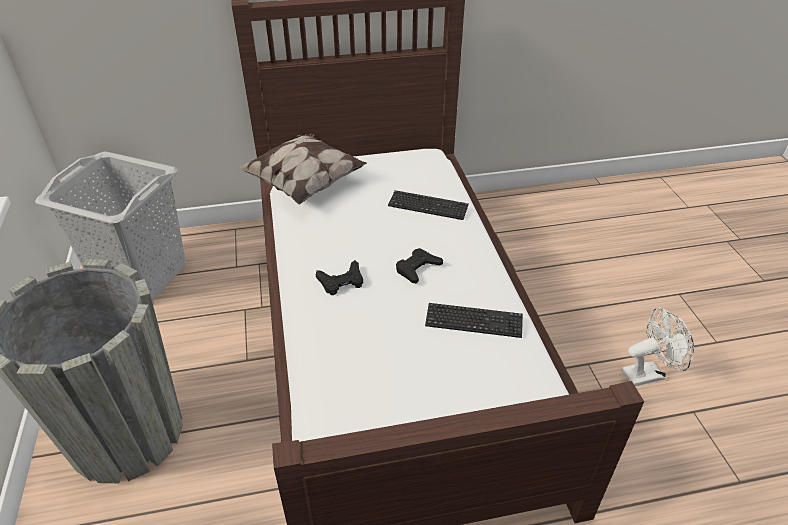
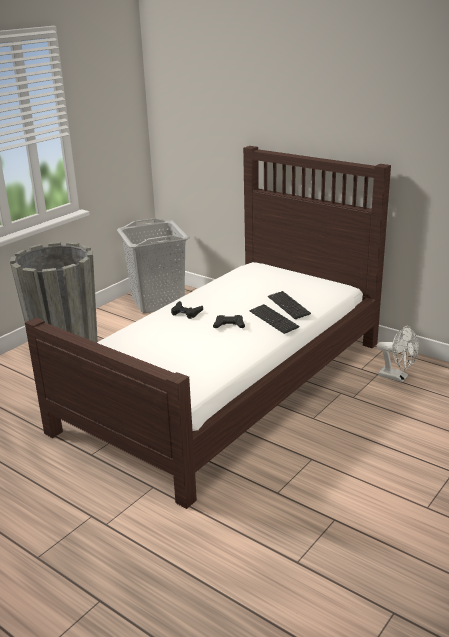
camera: 50 degrees right, 15 degrees down
(305, 183) = (247, 271): pillow -> none
(473, 322) = (212, 355): keyboard -> keyboard (273, 320)
(648, 373) = (341, 487): white fan -> white fan (397, 377)

